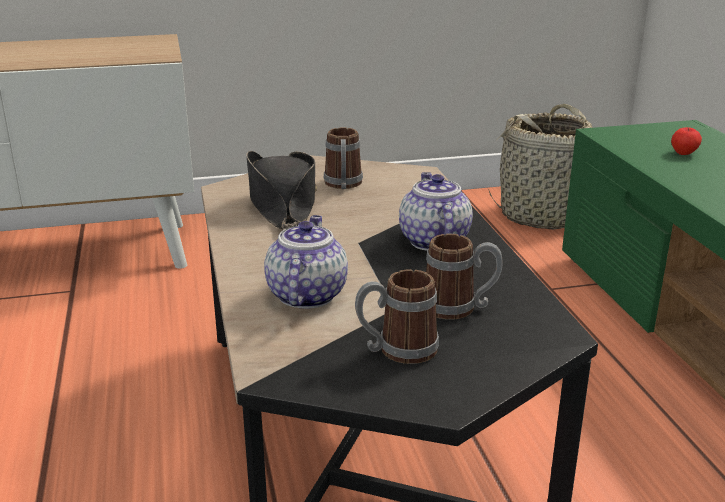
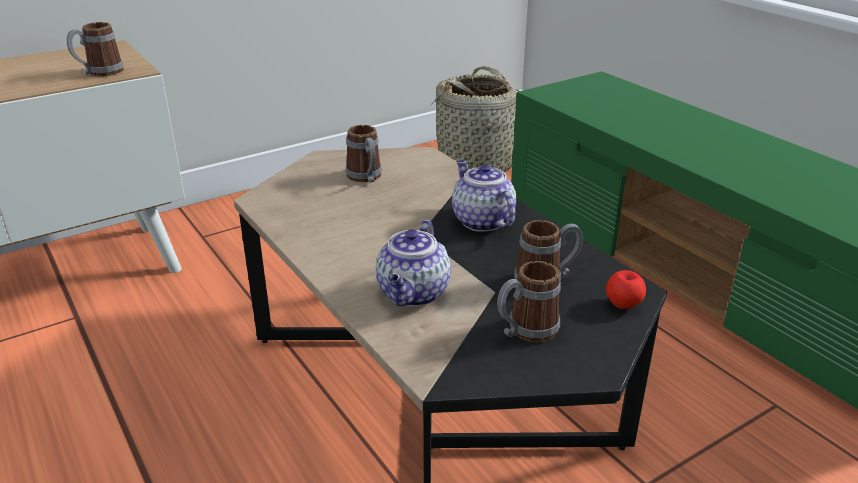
camera: 20 degrees left, 5 degrees up
(128, 56) = (99, 73): none -> mug
(282, 203) = (325, 205): black hat -> none
(306, 294) = (413, 294): teapot -> teapot turned 150 degrees counterclockwise
(684, 153) = (613, 105): apple -> apple (623, 304)

